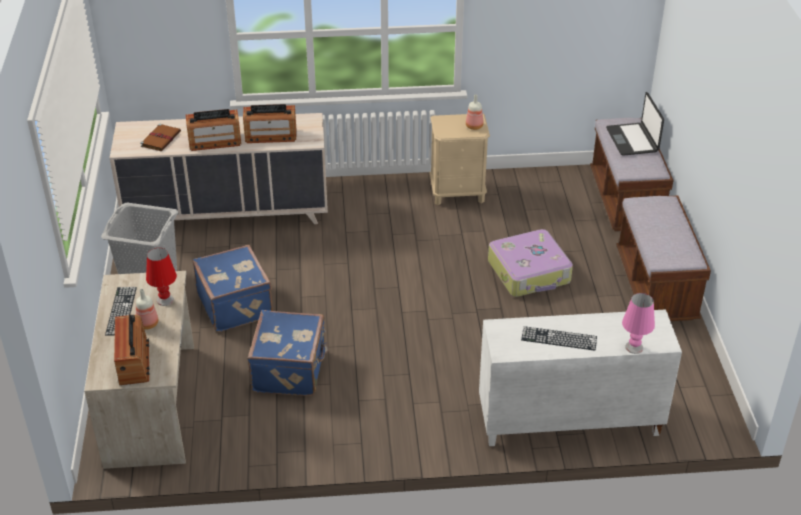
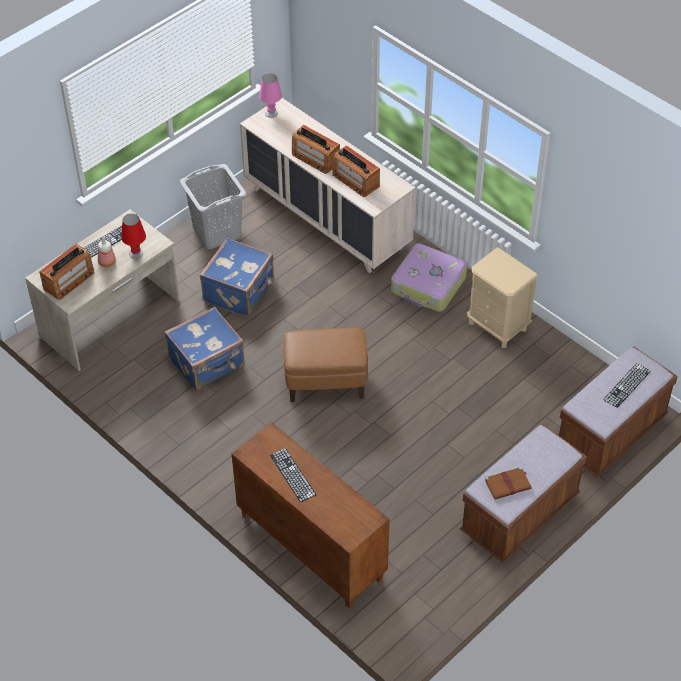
camera: 50 degrees right, 10 degrees up
(161, 139) = (287, 131): brown book -> brown book (508, 484)
(402, 313) = (325, 383): none -> brown ottoman
(475, 126) = (513, 280): bottle -> none
(529, 272) = (450, 427): suitcase -> suitcase (428, 285)
(568, 422) = (309, 546): white cabinet -> brown cabinet
(632, 140) = (627, 385): laptop -> keyboard
(634, 347) = (326, 523): pink table lamp -> pink table lamp (271, 113)

